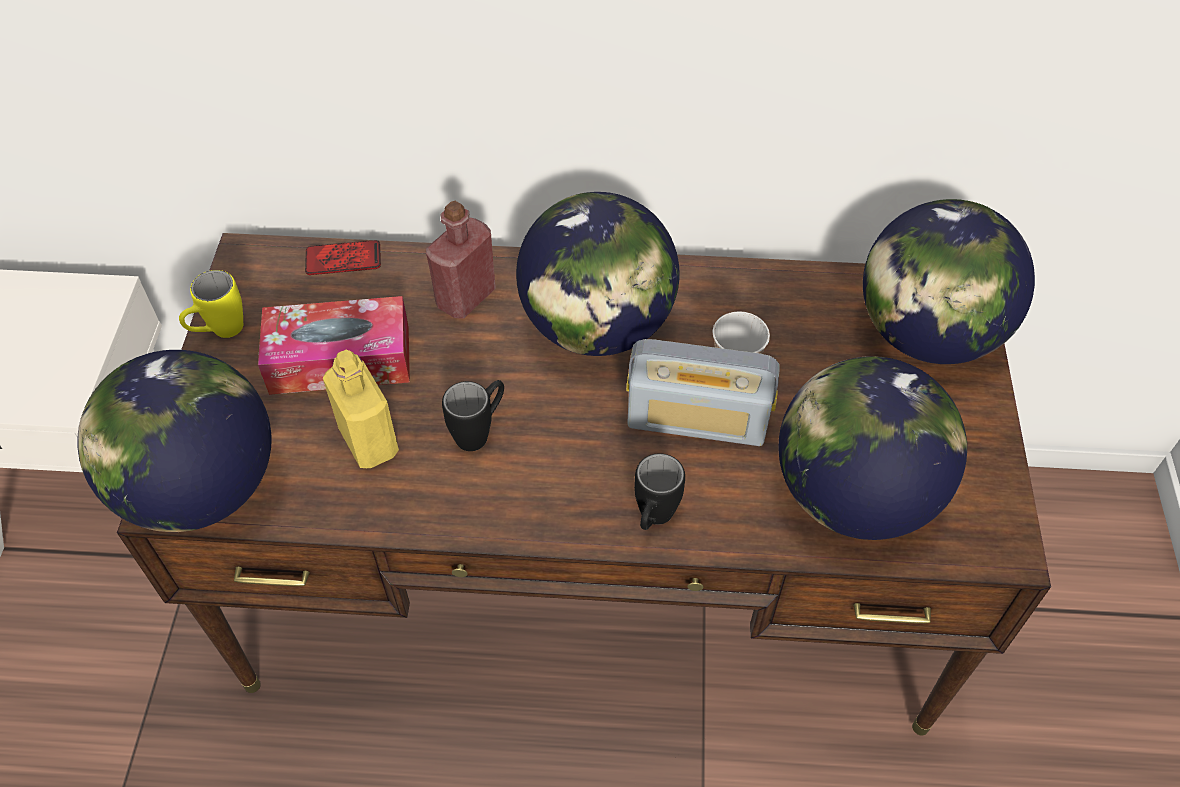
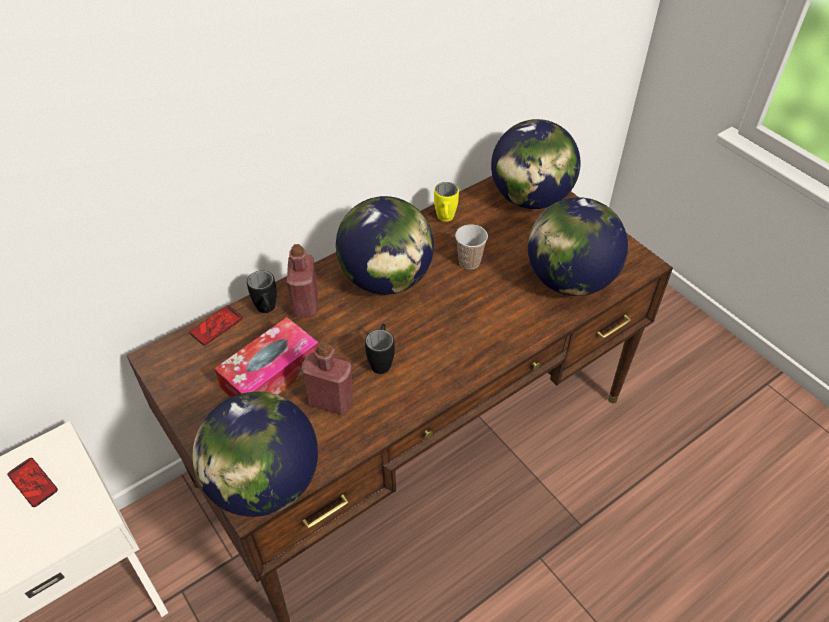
camera: 40 degrees left, 5 degrees down
(45, 322) = (33, 482): none -> phone
(219, 332) = (185, 404): yellow mug -> yellow mug (445, 220)
(369, 442) = (331, 401): yellow bottle -> red bottle
(653, 520) = (501, 345): black mug -> black mug (267, 311)
(697, 420) = (475, 291): radio -> none

